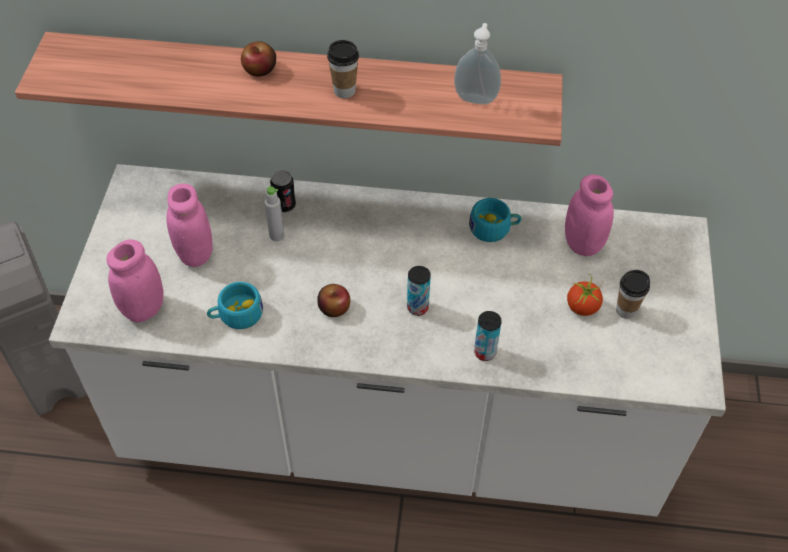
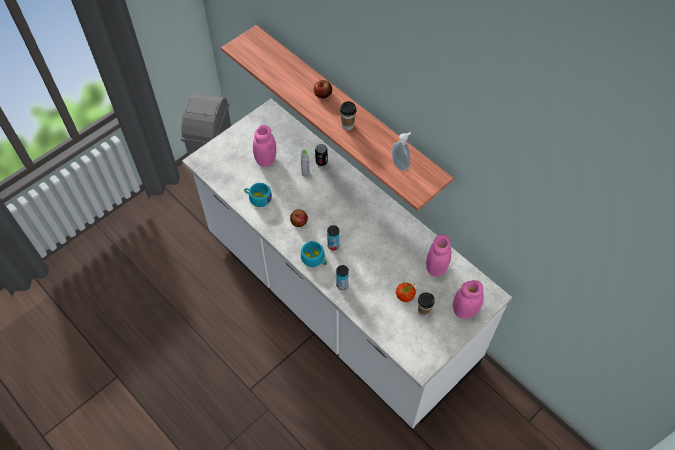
camera: 40 degrees right, 5 degrees up
(144, 309) = (226, 171): pink jar -> pink jar (464, 311)
(494, 228) = (402, 233): turquoise cup -> turquoise cup (315, 259)

